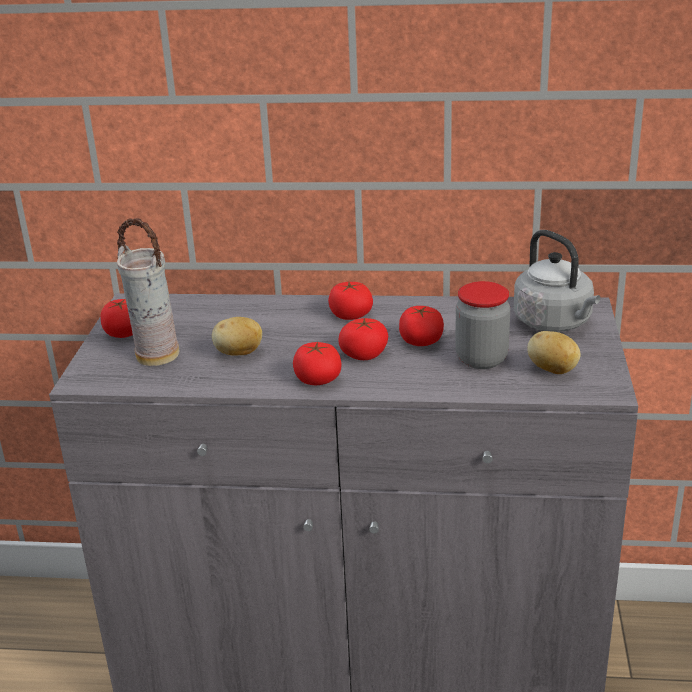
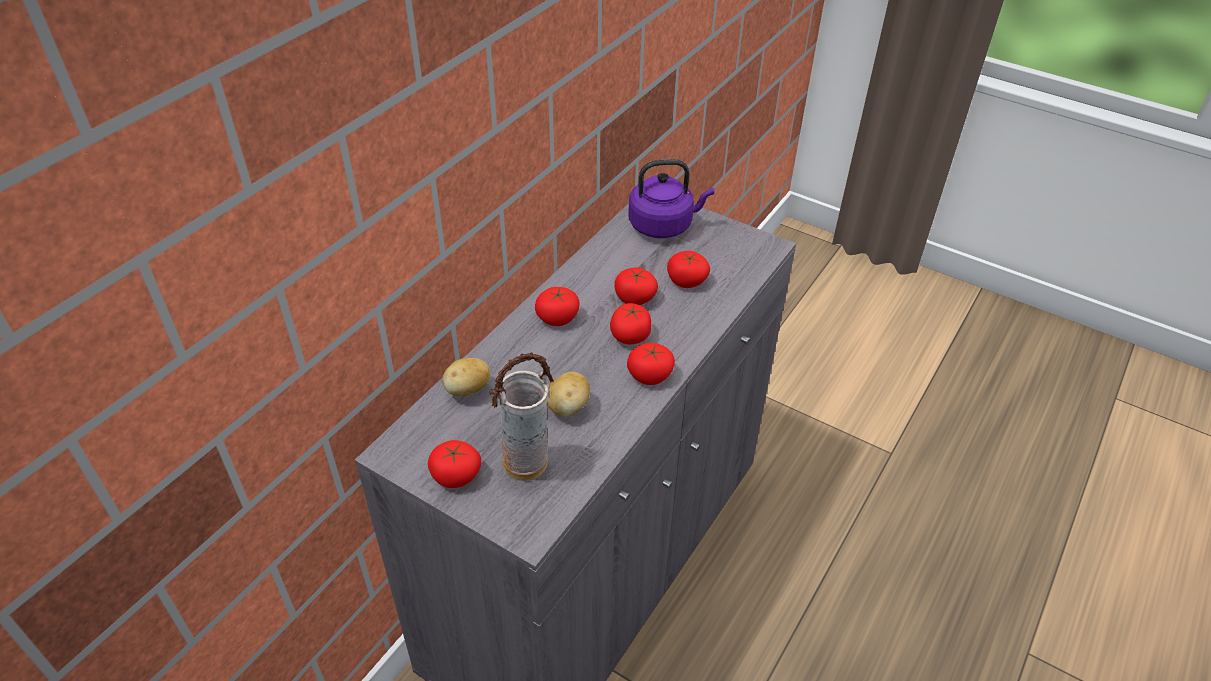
camera: 65 degrees left, 15 degrees up
(481, 359) = (687, 280): jar -> tomato
(553, 370) = (727, 256): potato -> potato (467, 390)
(555, 323) = (663, 225): grey kettle -> purple kettle

